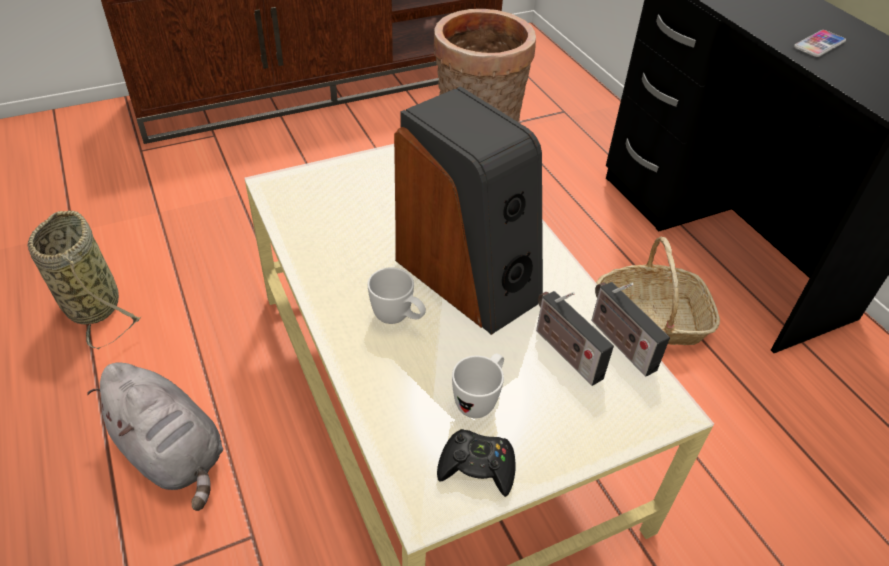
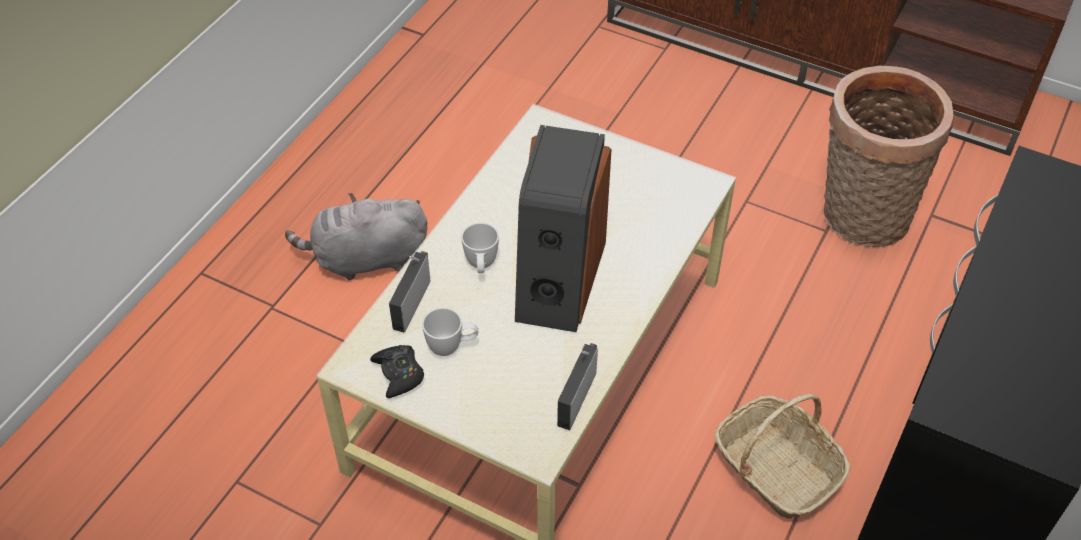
camera: 55 degrees right, 5 degrees up
(92, 303) = (435, 126): basket -> none
(172, 453) = (366, 259): grey plush toy -> grey plush toy turned 75 degrees clockwise
(564, 352) = (537, 369): radio -> radio (412, 302)
(819, 45) = (1012, 318): phone -> none

